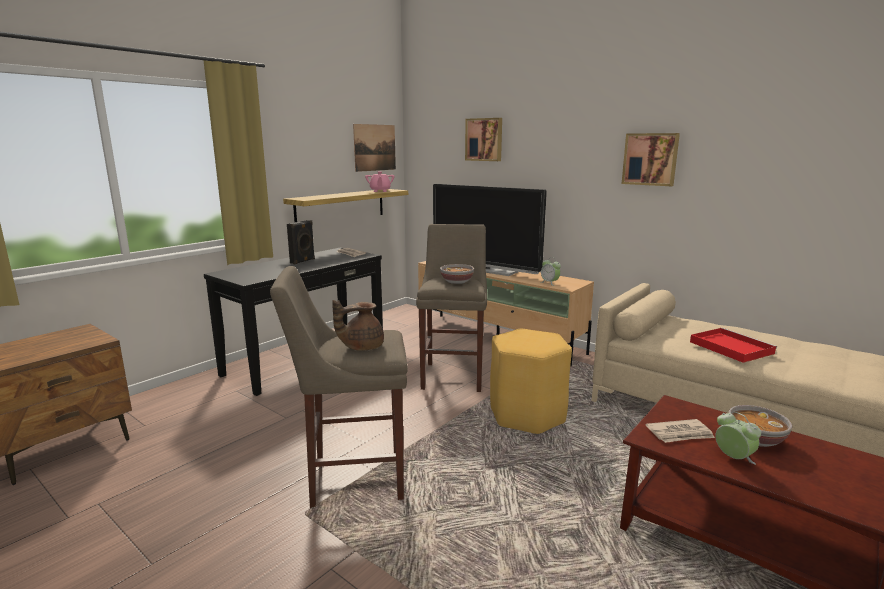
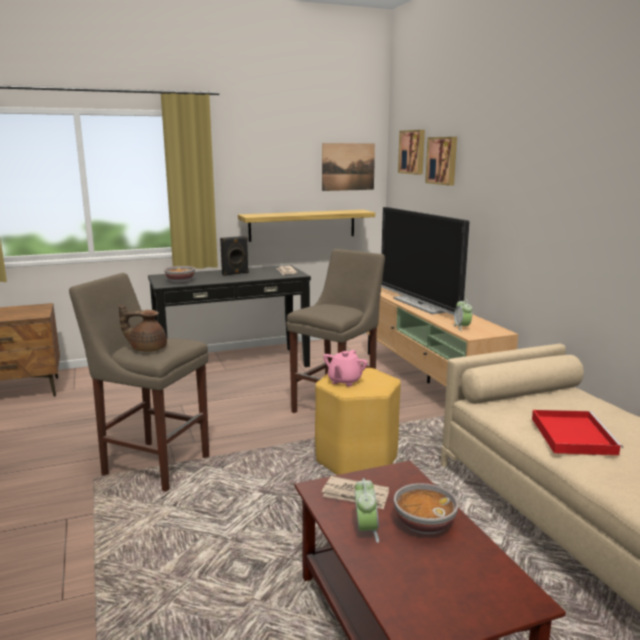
camera: 30 degrees right, 0 degrees up
(380, 191) = (344, 211): pink teapot -> pink teapot (344, 381)
(457, 282) = (332, 310): bowl -> bowl (180, 281)
(650, 159) = (578, 190): picture -> picture (413, 152)

